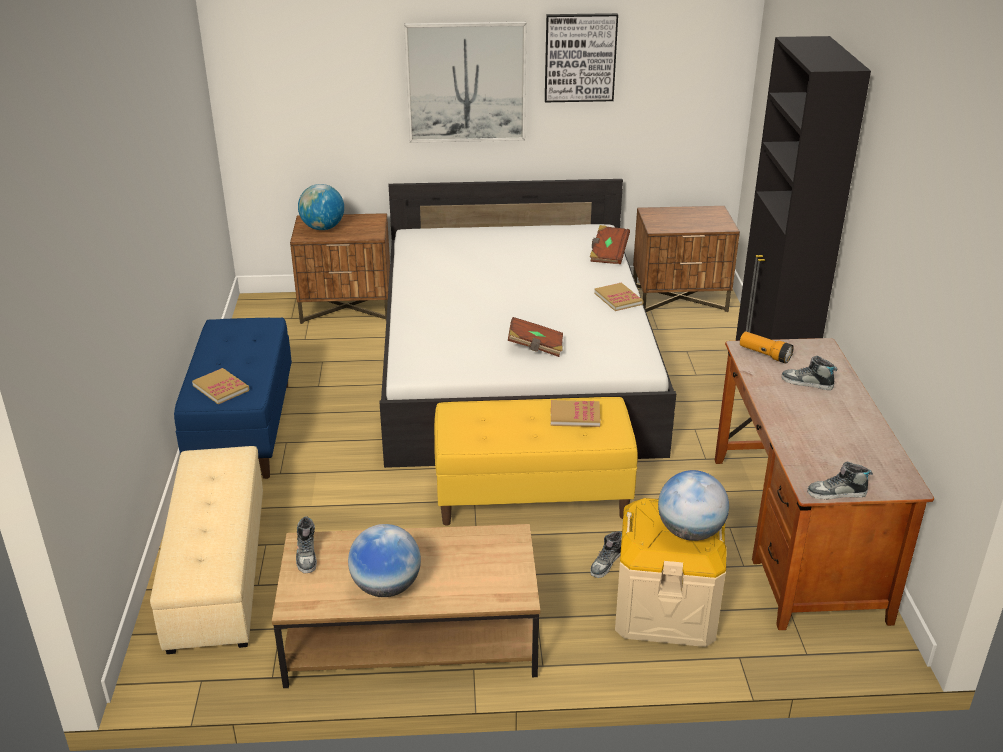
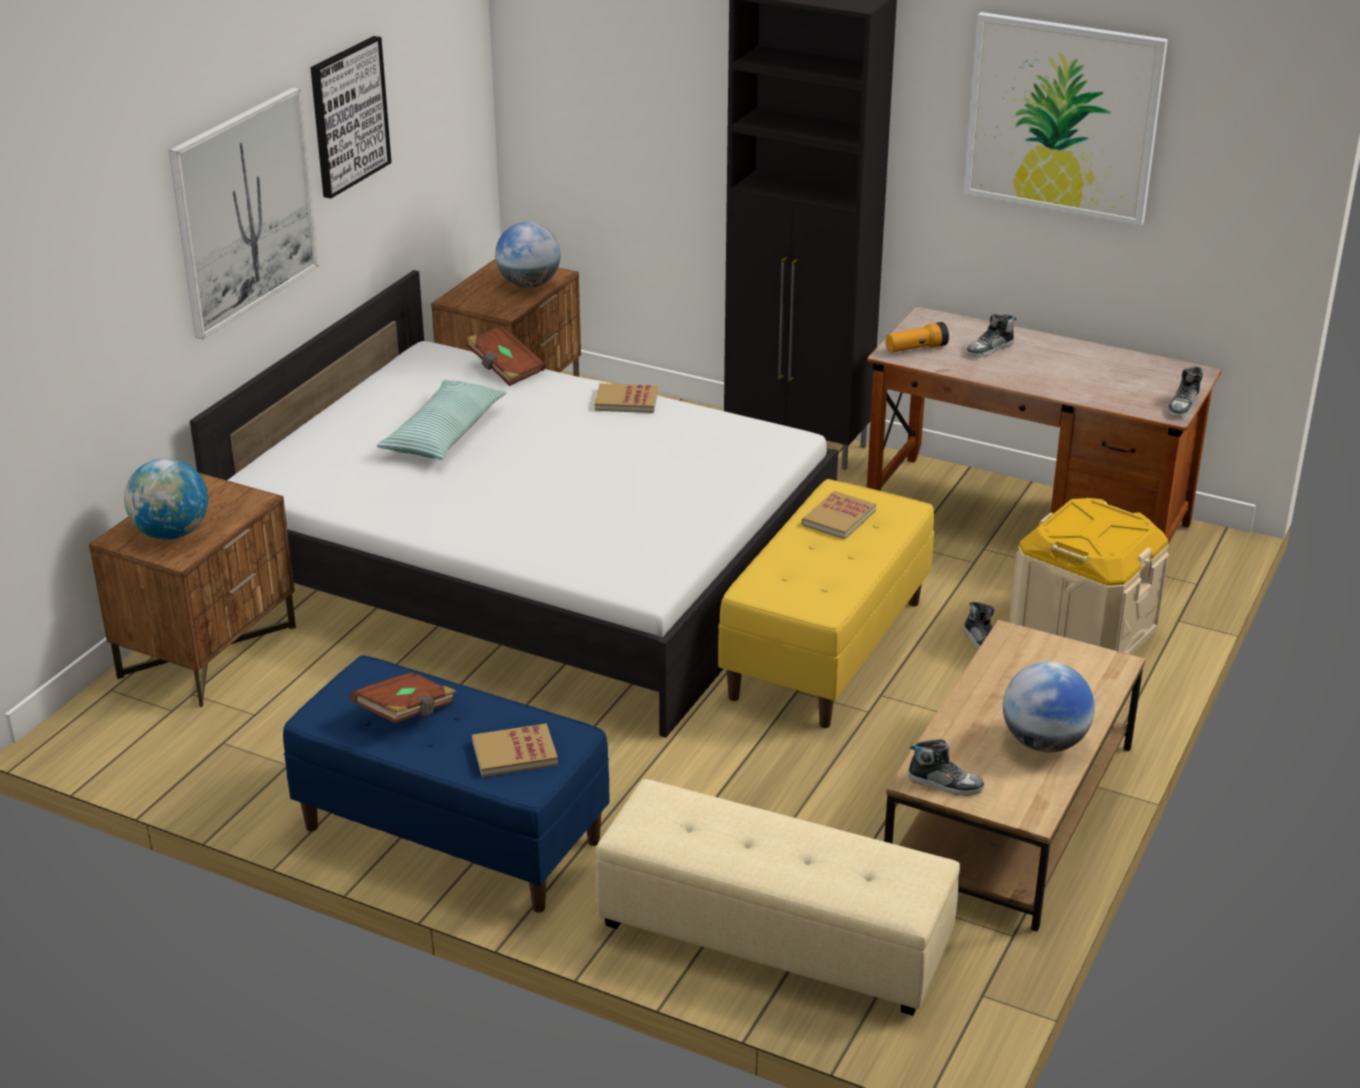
camera: 60 degrees left, 0 degrees up
(513, 261) = (444, 434): none -> pillow
(535, 347) = (684, 488): brown book -> brown book (406, 713)
(690, 532) = (1113, 523): globe -> globe (529, 284)
(916, 213) = (1063, 117): none -> picture

